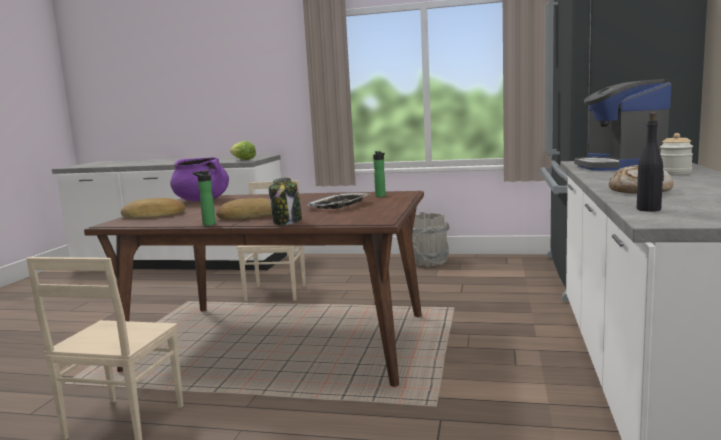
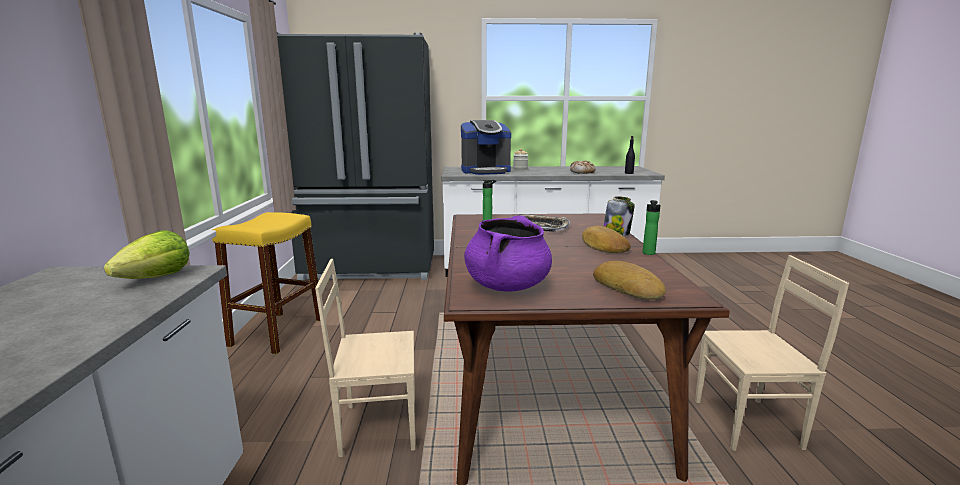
camera: 105 degrees left, 5 degrees up
(428, 262) = (277, 332): grey bucket -> yellow stool

